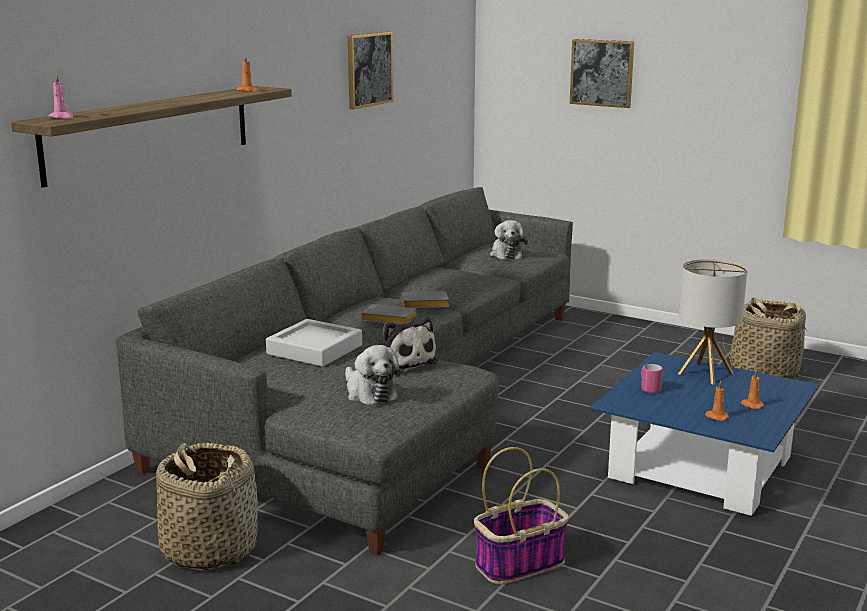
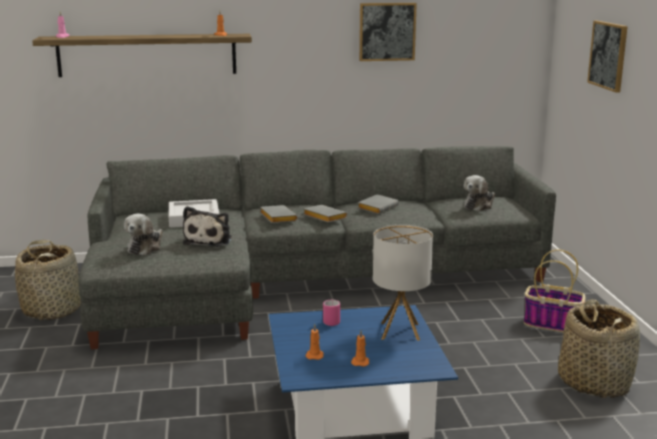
camera: 50 degrees right, 0 degrees up
(441, 281) = (377, 207): none -> grey book
(520, 563) = (126, 390): basket -> basket (553, 324)

